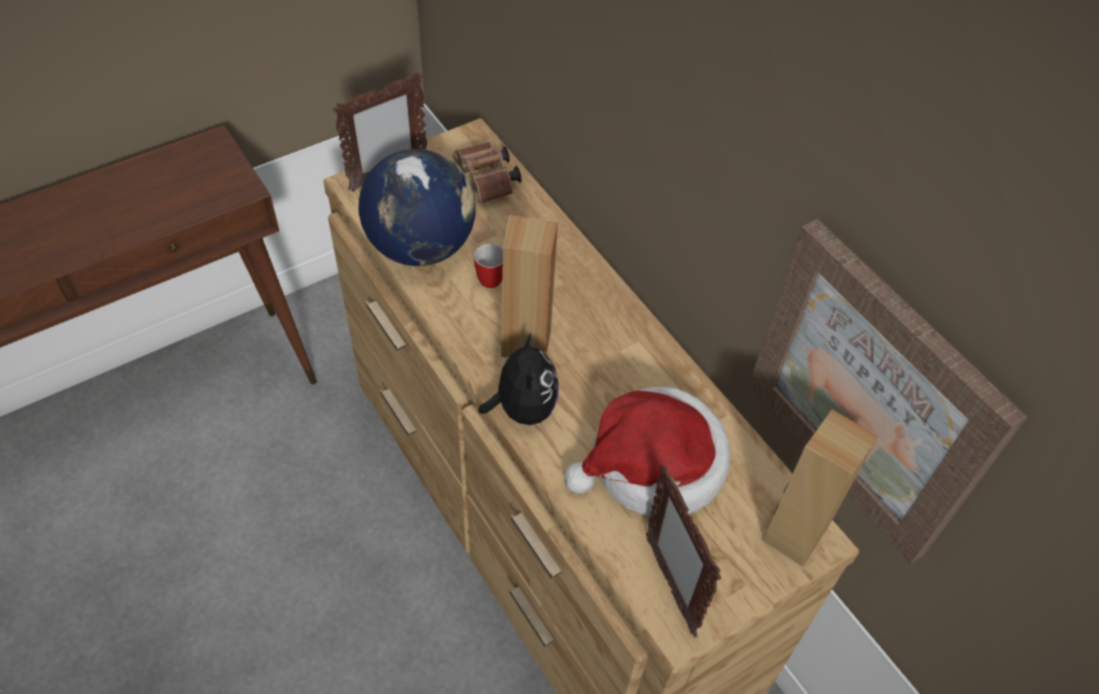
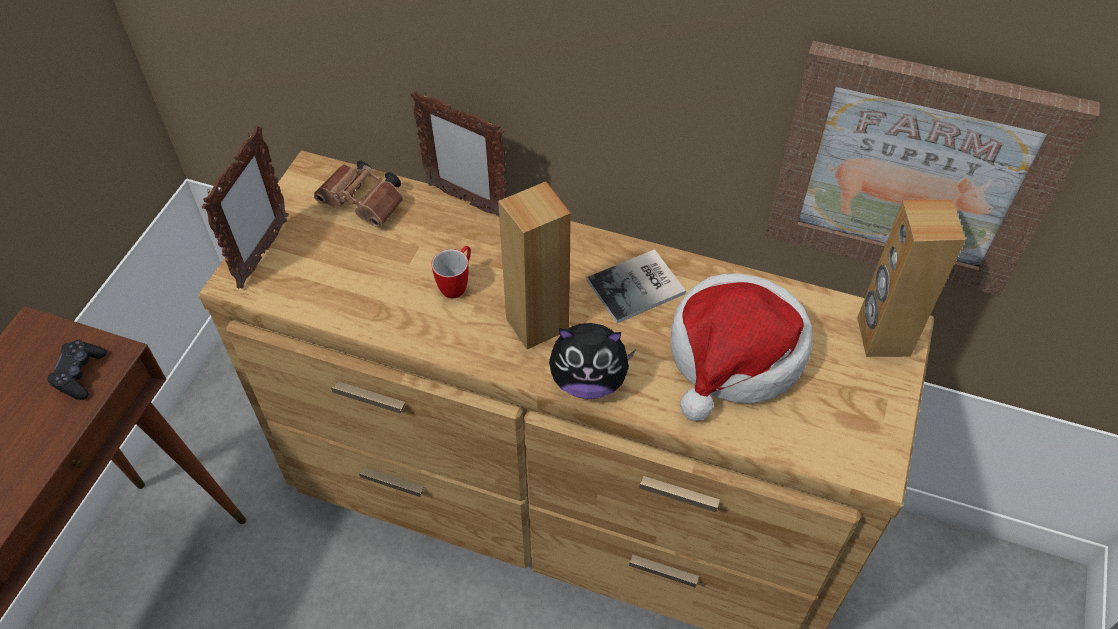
camera: 35 degrees left, 0 degrees up
(215, 189) = (80, 374): none -> black game controller
(421, 246) = (359, 298): globe -> none
(522, 408) = (588, 381): plush toy -> plush toy turned 135 degrees clockwise
(628, 366) = (639, 288): none -> book
(670, 584) = (836, 440): picture frame -> picture frame (466, 201)

